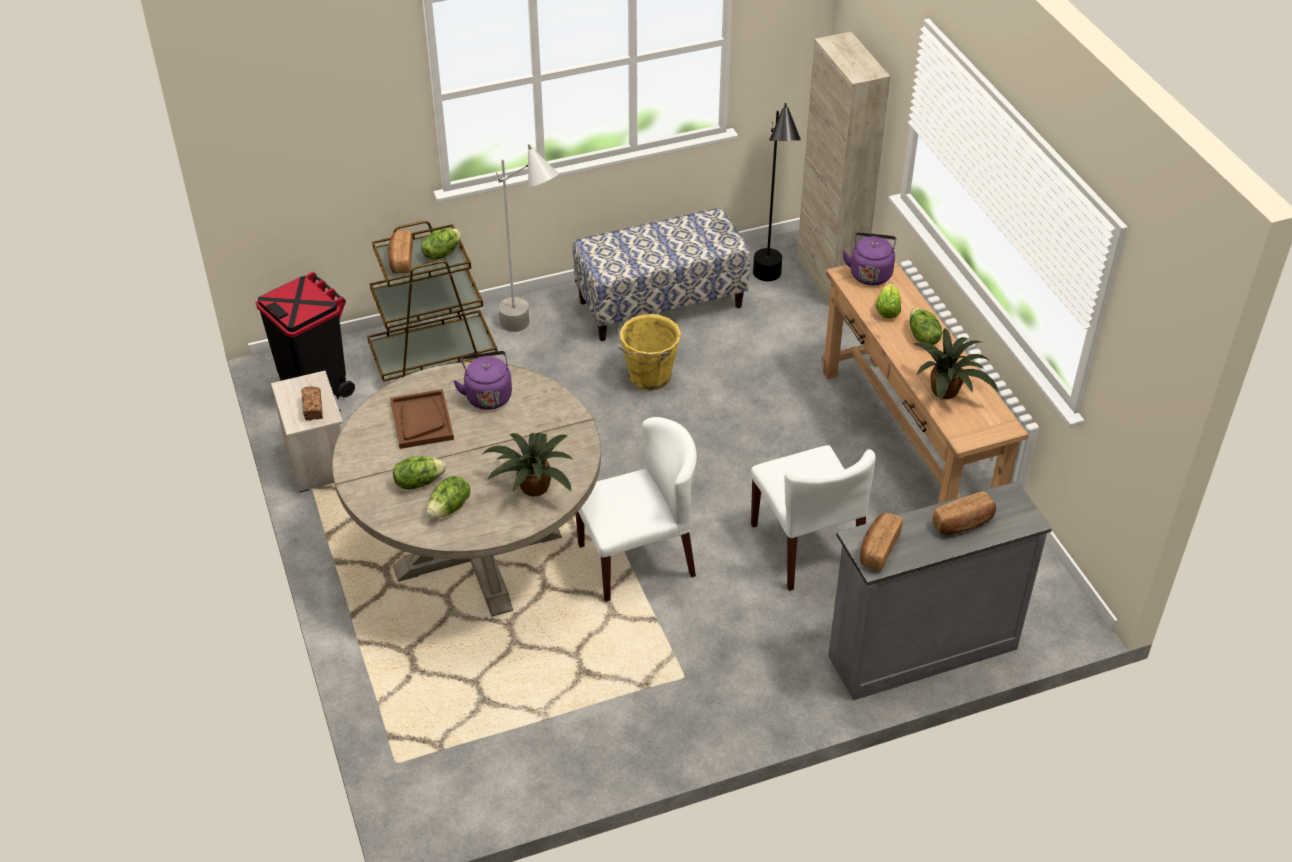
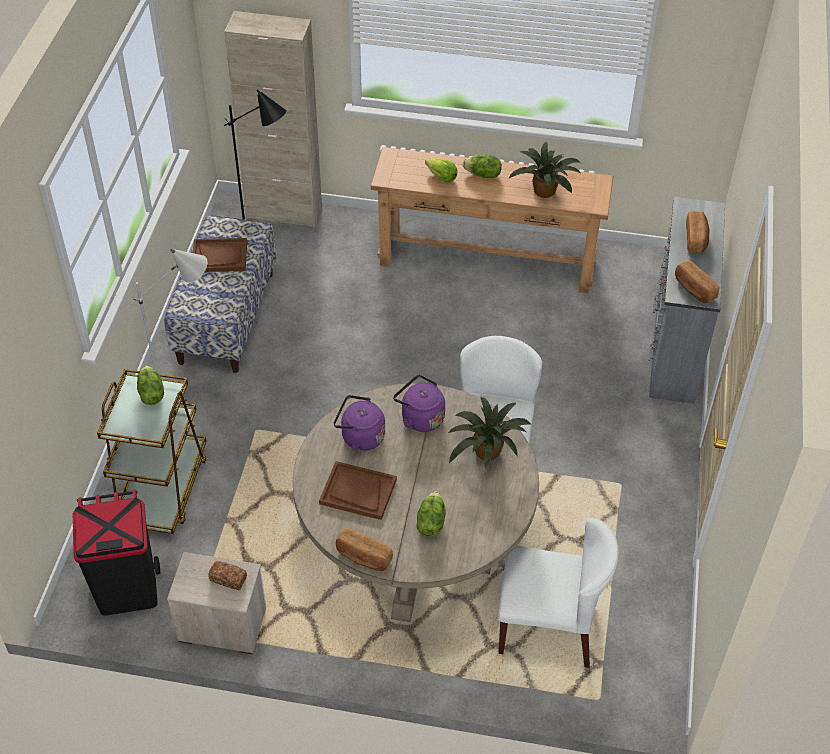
camera: 60 degrees left, 5 degrees up
(401, 260) = (134, 425): bread -> bread (363, 557)
(450, 508) = (475, 514): lettuce -> none
(648, 377) = (304, 363): yellow bucket -> none
(675, 238) = (220, 256): none -> brown tray
(807, 546) = (544, 359): white chair -> white chair (548, 627)
(870, 273) = (395, 166): purple kettle -> purple kettle (420, 417)

